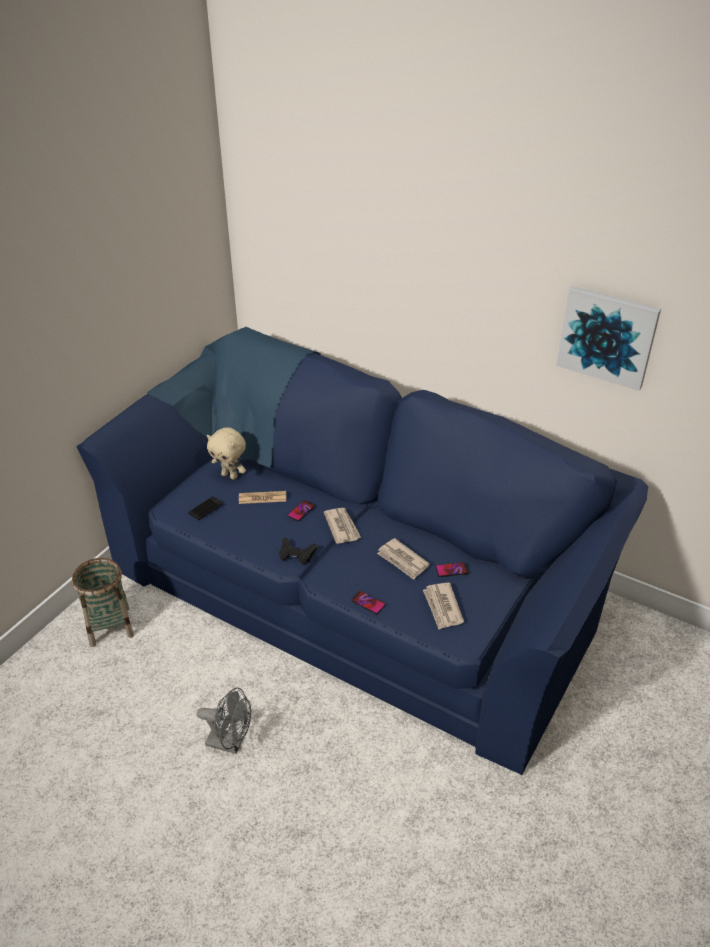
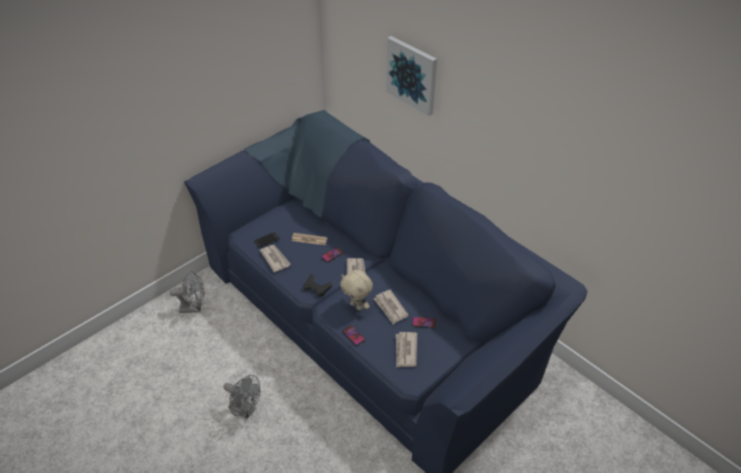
camera: 15 degrees right, 5 degrees up
(109, 626) = (194, 307): basket -> grey fan
(226, 529) = (275, 259): none -> newspaper
(230, 476) = (292, 218): beige plush toy -> beige plush toy (357, 306)
(607, 336) = (570, 170): picture -> picture (412, 75)

